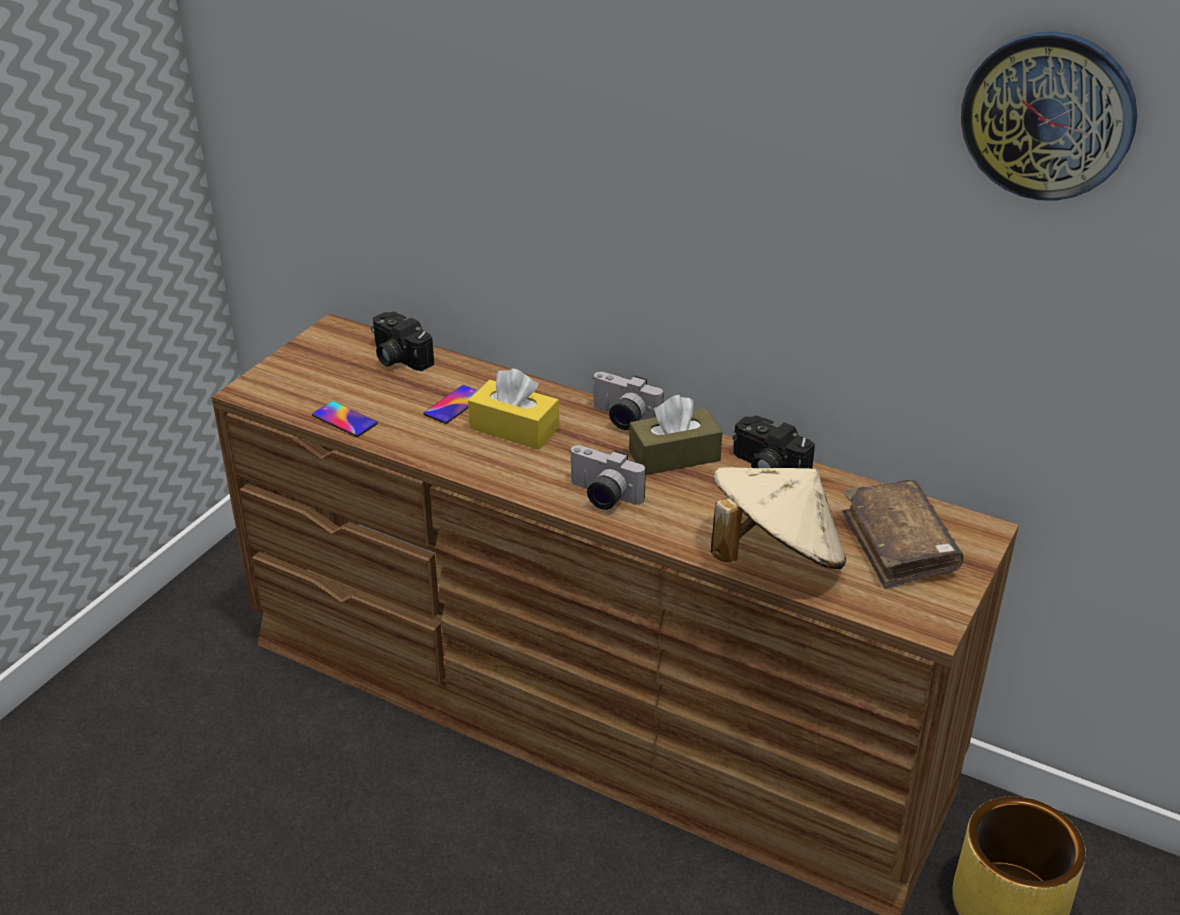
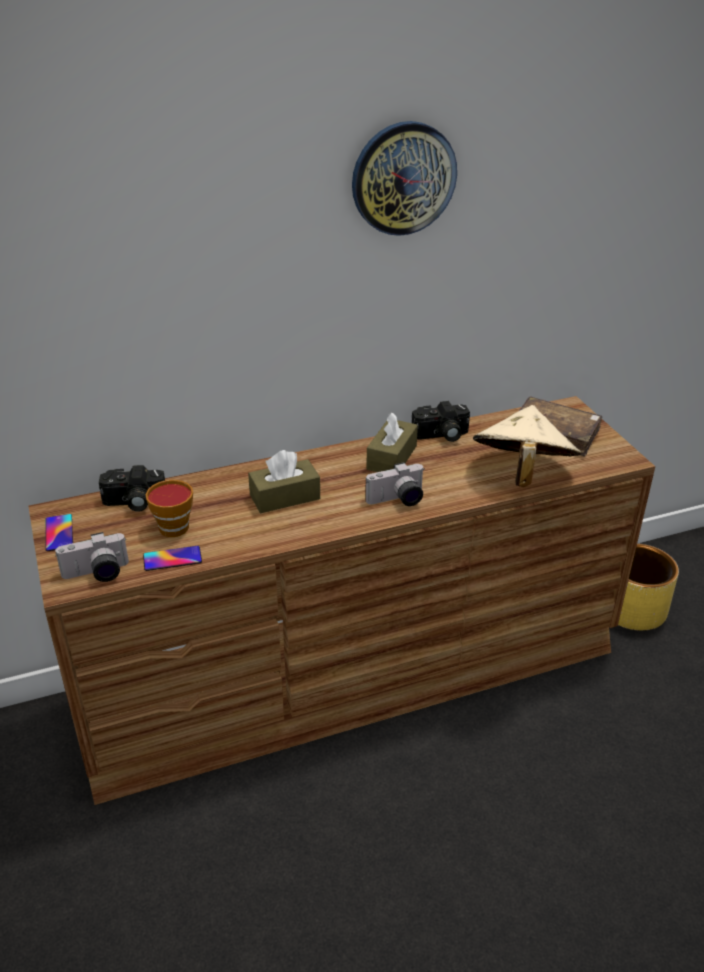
camera: 50 degrees left, 0 degrees up
(392, 394) = (174, 525): none -> cup
(454, 405) = (225, 506): phone -> phone (59, 533)
(514, 428) = (285, 497): yellow tissue box -> brown tissue box
(622, 419) = (332, 456): camera -> camera (97, 574)
(1048, 116) = (581, 135): wall clock -> wall clock (403, 178)

